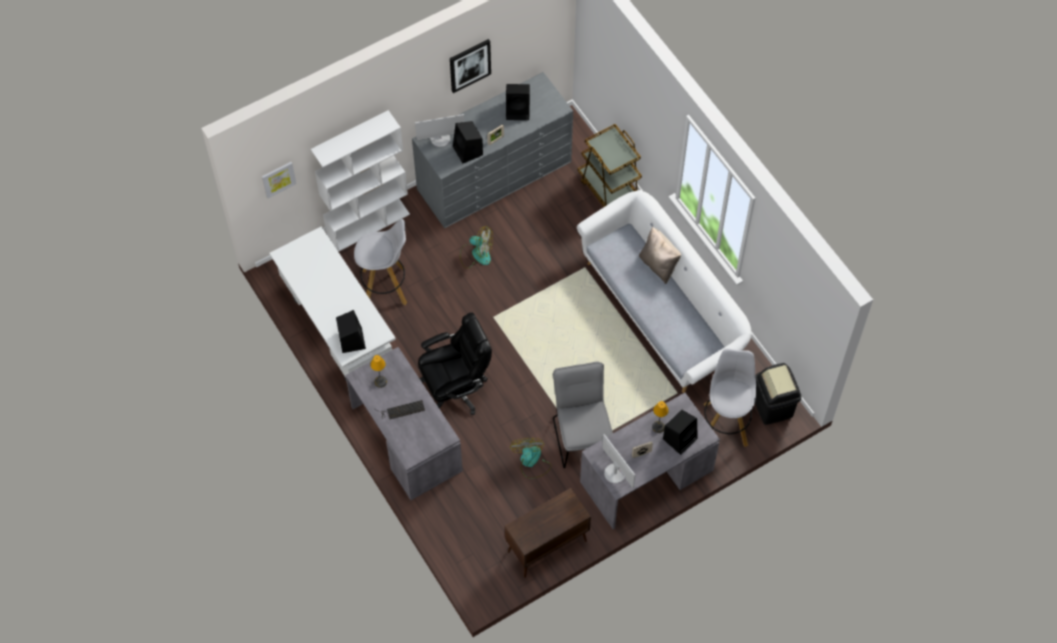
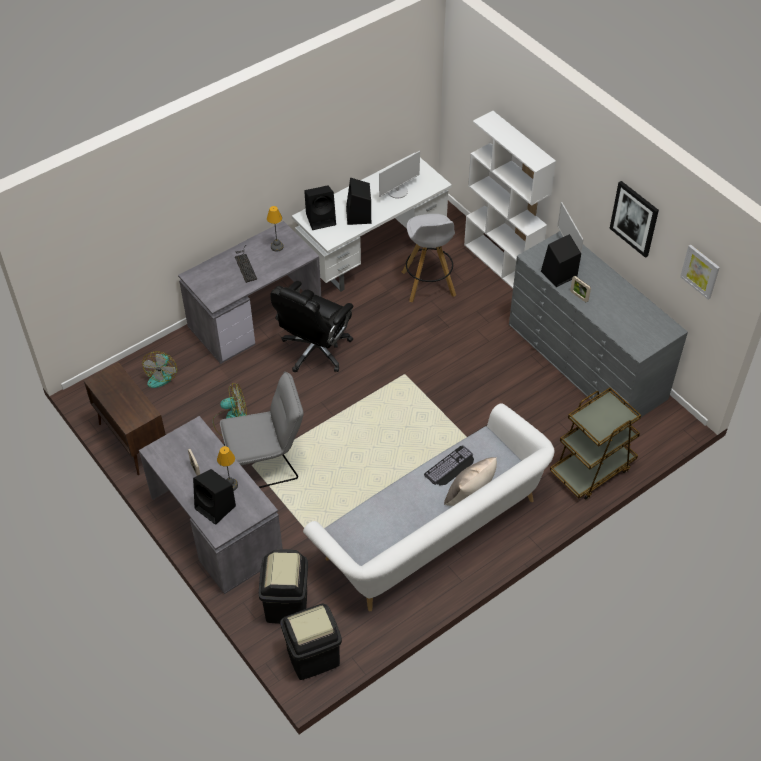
camera: 85 degrees right, 10 degrees down
(278, 179) = (469, 112): picture -> picture (700, 271)
(455, 388) = (315, 350): black office chair -> black office chair turned 60 degrees clockwise
(476, 254) = (481, 353): fan -> fan (161, 375)
(518, 110) = (625, 313): black speaker -> black speaker (359, 216)
(615, 473) = (172, 447): monitor -> monitor (397, 191)
(630, 275) = (451, 467): none -> keyboard
(725, 423) = (287, 605): white stool -> black trash can

